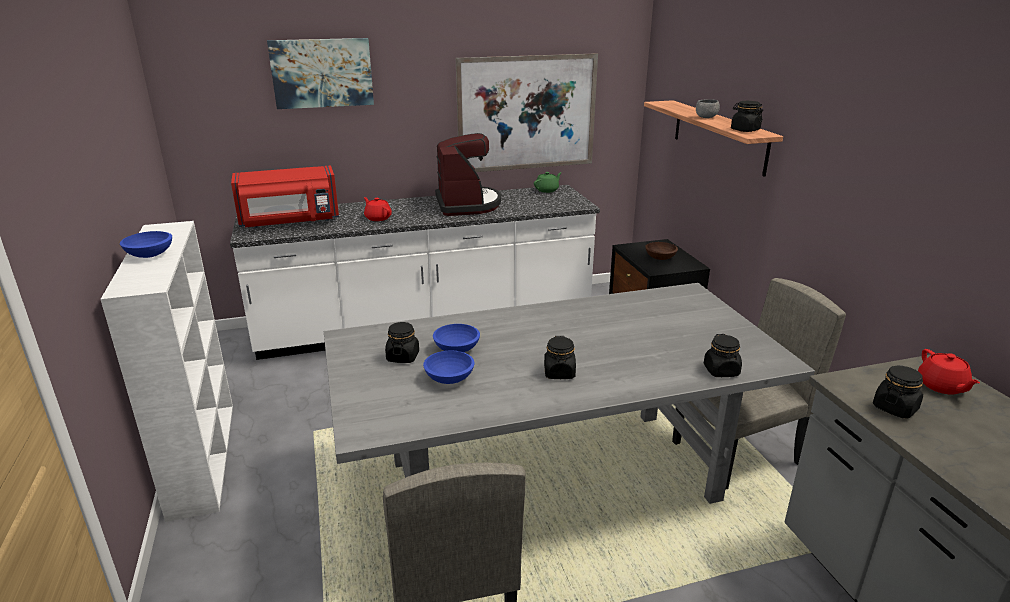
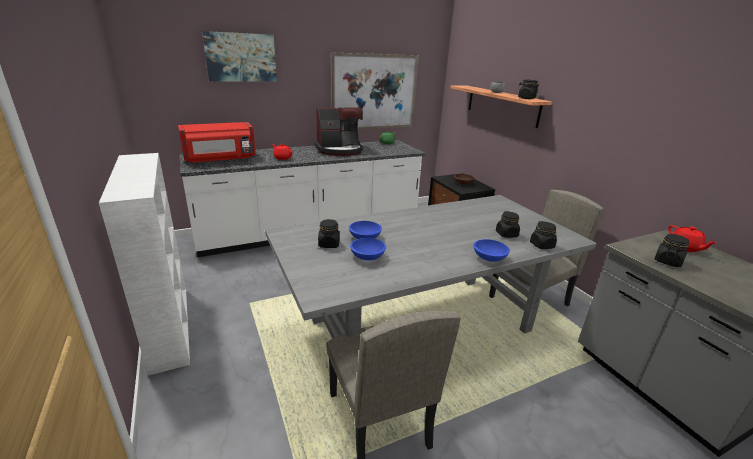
camera: 10 degrees left, 0 degrees up
(149, 255) = (130, 173): blue bowl -> blue bowl (488, 258)
(467, 204) = (339, 150): coffee machine -> coffee machine turned 90 degrees clockwise
(559, 373) = (440, 250): black jar -> black jar (506, 234)

